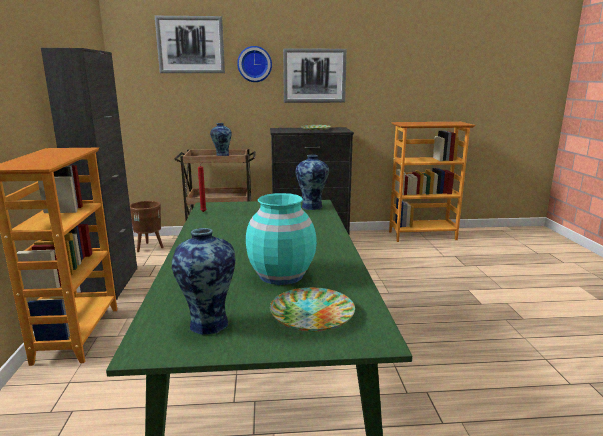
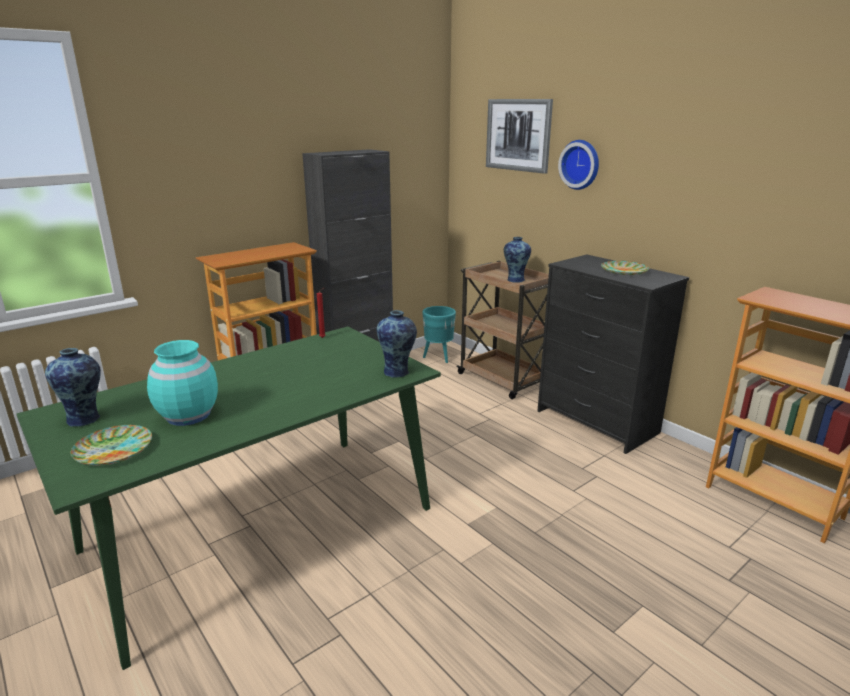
camera: 55 degrees right, 5 degrees up
(149, 248) = (438, 357): brown planter -> turquoise planter
(314, 76) = (655, 189): picture -> none

